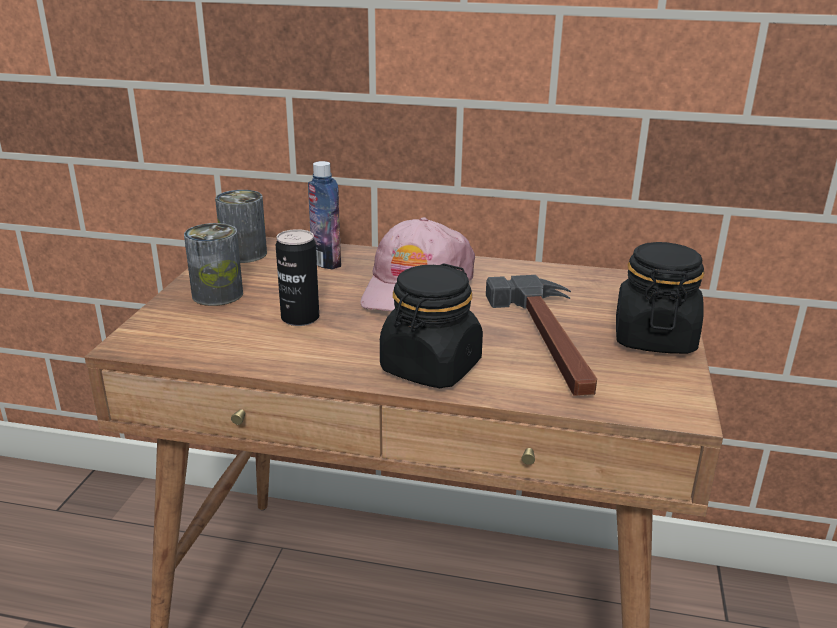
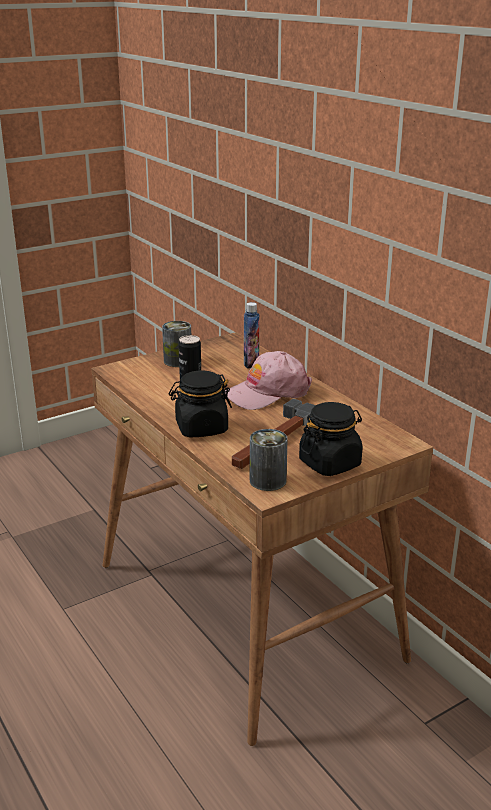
camera: 45 degrees right, 0 degrees up
(244, 254) = (223, 345): can -> can (267, 480)

